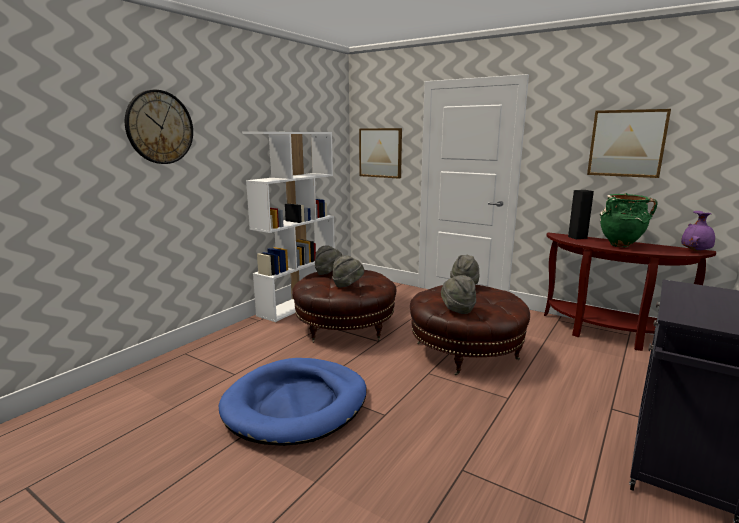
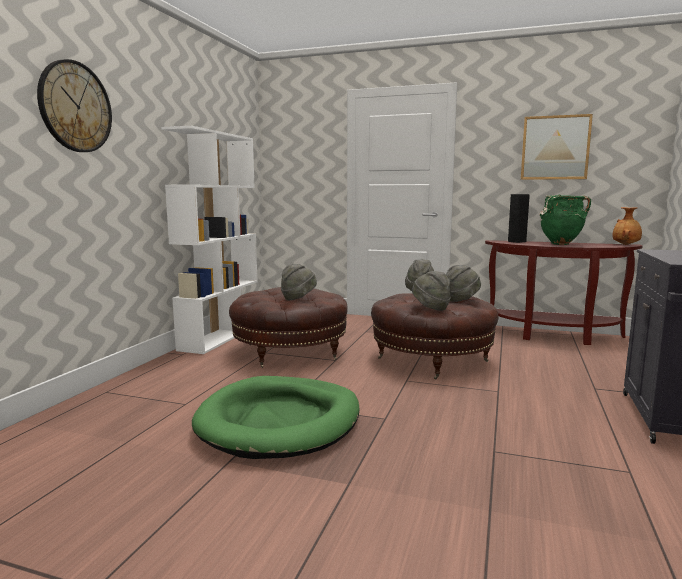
camera: 15 degrees left, 5 degrees down
(296, 404) = (280, 421): blue dog bed -> green dog bed
(329, 273) = (267, 291): grey hat -> grey hat (461, 300)
(380, 153) = (298, 167): picture -> none
(696, 251) = (626, 245): purple vase -> brown vase

